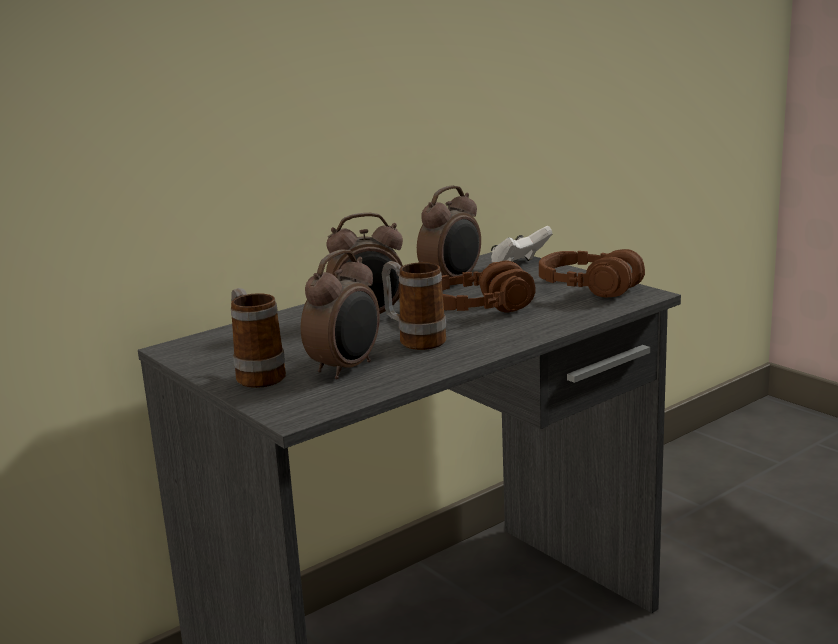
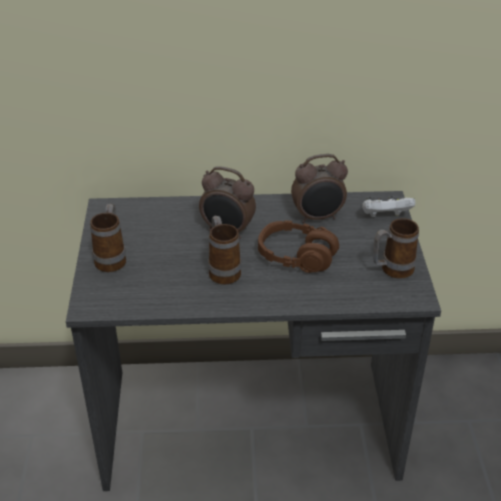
camera: 35 degrees right, 20 degrees up
(346, 368) = (158, 278): alarm clock -> none
(589, 288) = (391, 270): brown headphones -> mug

